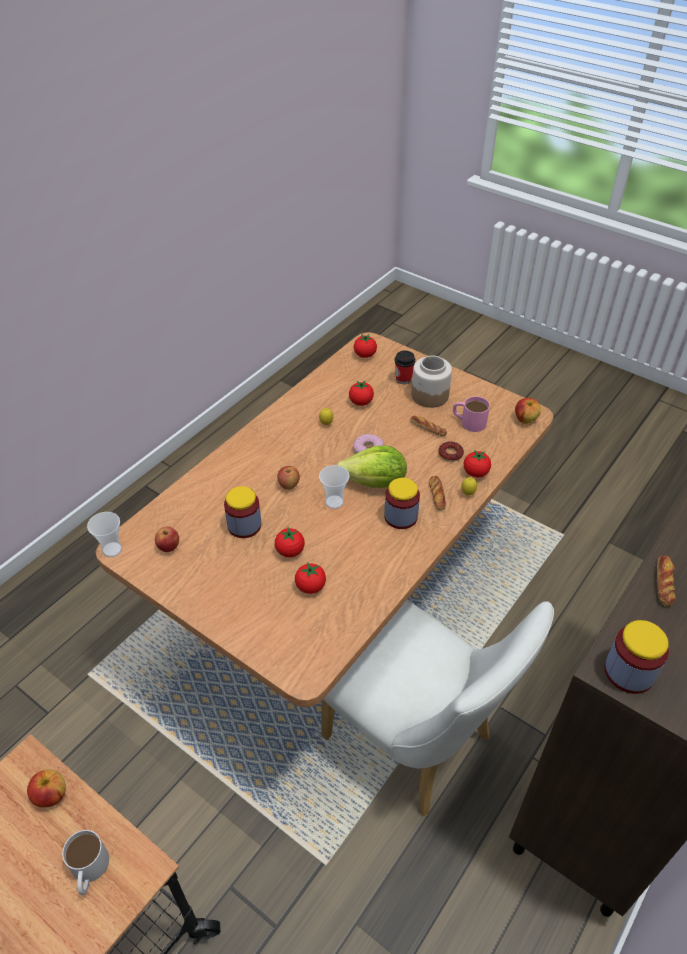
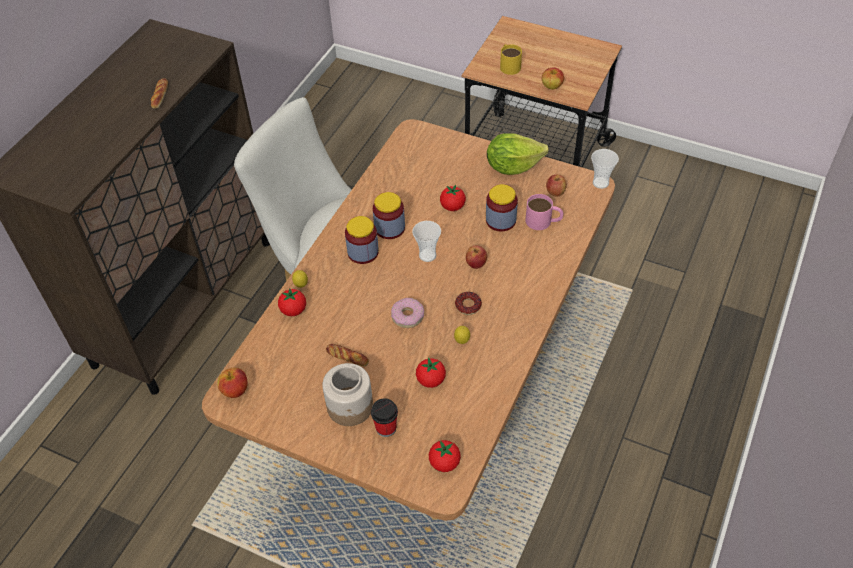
camera: 170 degrees right, 5 degrees up
(89, 871) = (509, 65): white mug -> yellow mug
(310, 586) = (426, 184): tomato -> none
(375, 482) = (393, 281): lettuce -> lettuce (512, 166)
(437, 495) = (331, 279): bread -> none
(450, 454) = (320, 327): donut -> donut (468, 305)
(468, 422) = (301, 375): pink mug -> pink mug (543, 221)
(629, 672) = (199, 47): jar -> jar (389, 228)

